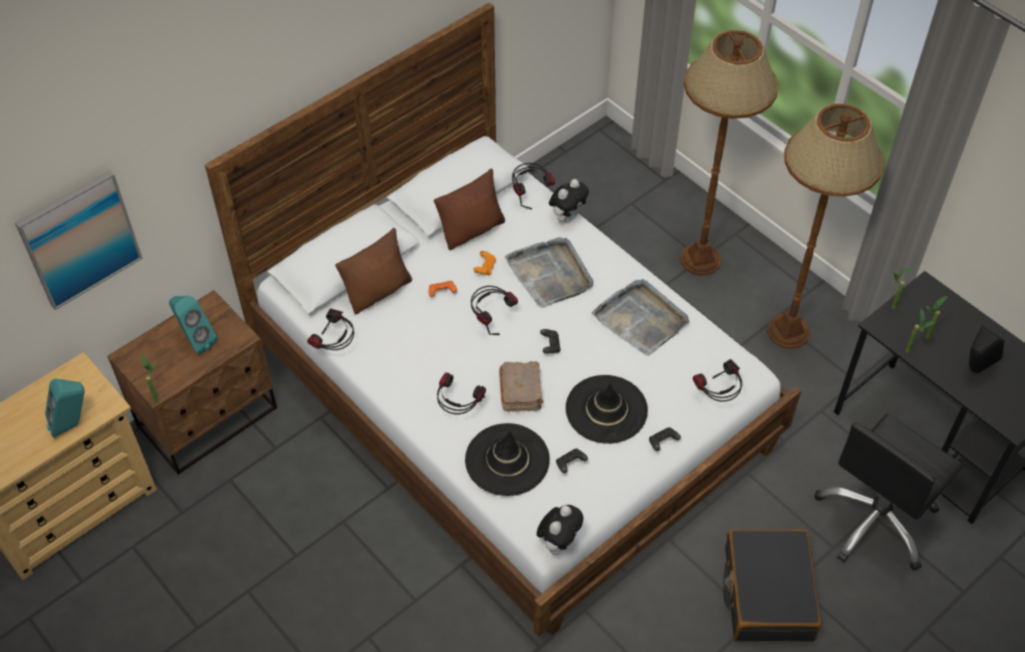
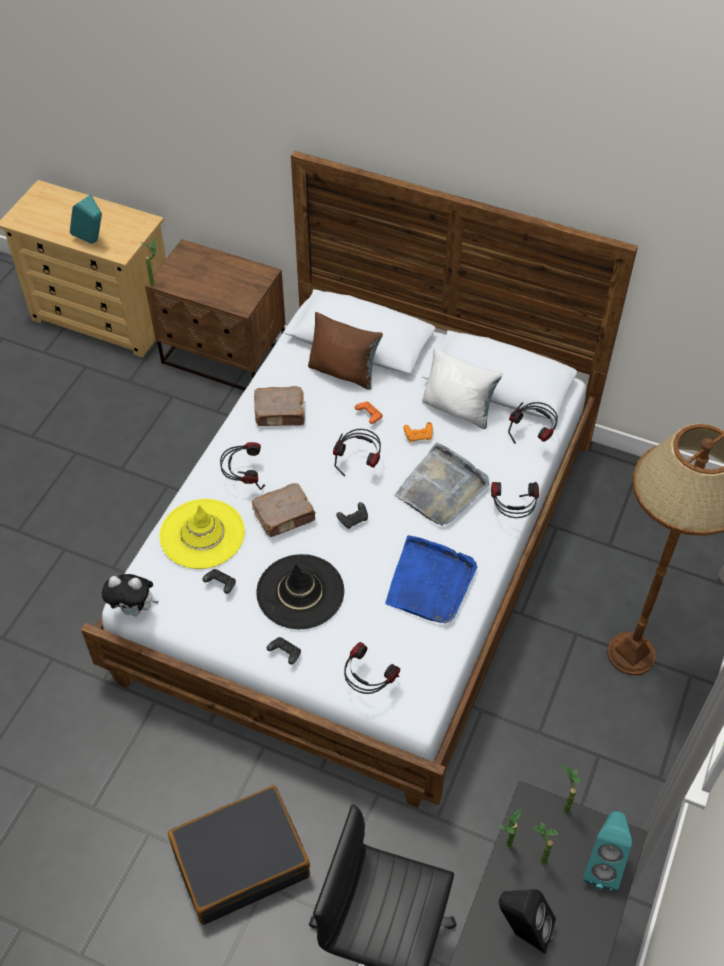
camera: 65 degrees right, 0 degrees up
(79, 239) = (182, 123): picture -> none
(196, 341) = (223, 281): turquoise speaker -> turquoise speaker (602, 864)
(335, 347) = (266, 368): headphones -> headphones (512, 513)
(398, 355) = (280, 413): none -> brown book
(472, 230) = (458, 409): brown pillow -> white pillow
(507, 460) = (202, 534): black hat -> yellow hat
(567, 217) = (525, 476): plush toy -> none
(641, 319) = (430, 583): grey tray -> blue tray
(788, 332) = (587, 773): brown floor lamp -> none

